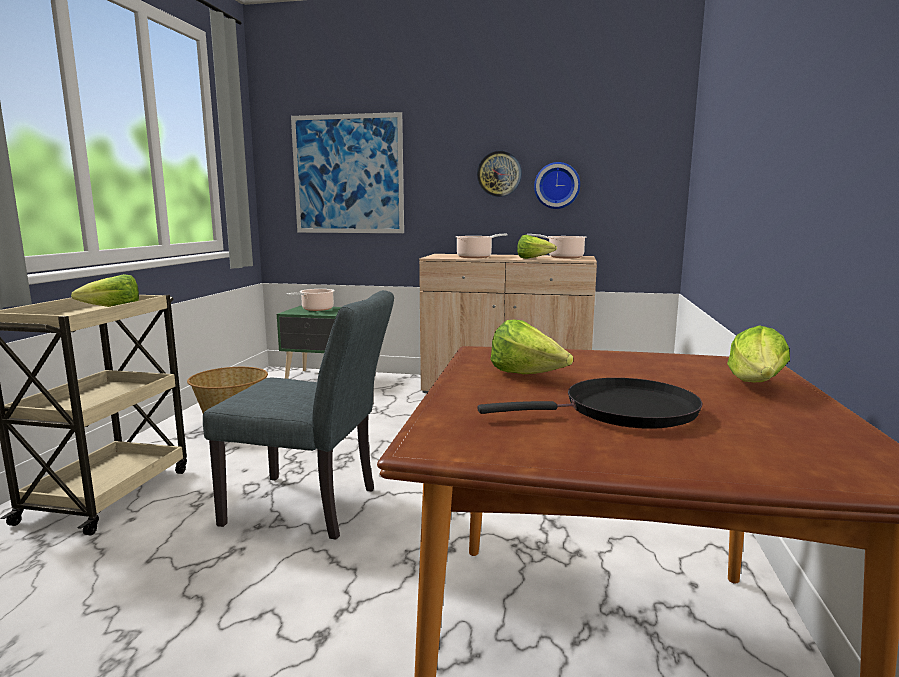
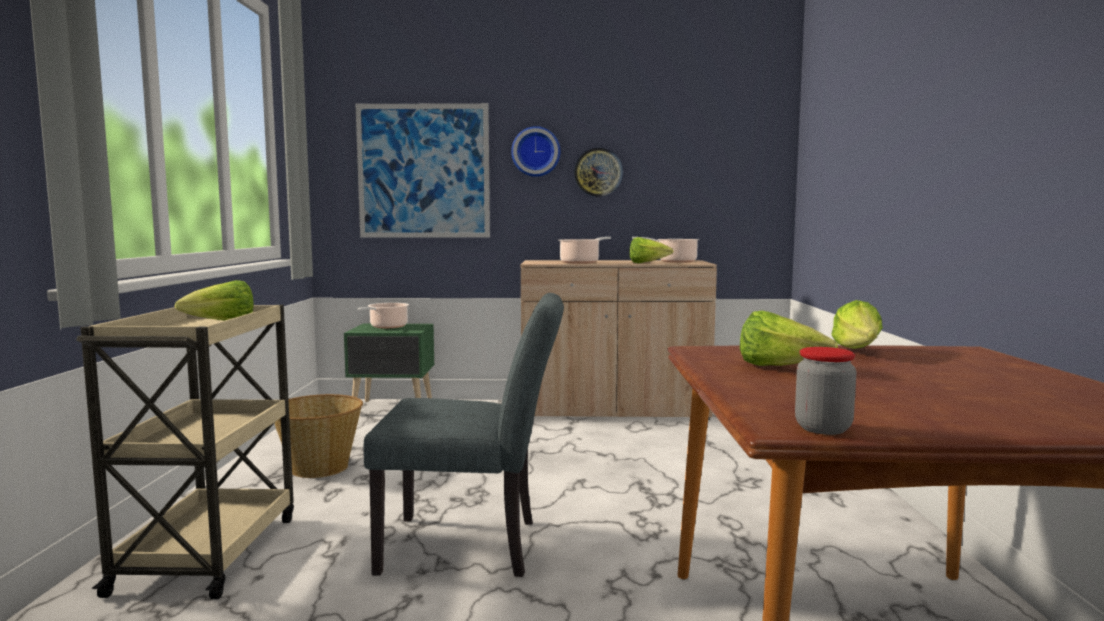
camera: 10 degrees left, 5 degrees down
(463, 452) = (823, 428): none -> jar
(557, 185) = (660, 185): wall clock -> wall clock (536, 152)
(622, 411) = (913, 391): black frying pan -> none
(756, 386) = (998, 367): lettuce -> lettuce (858, 351)

